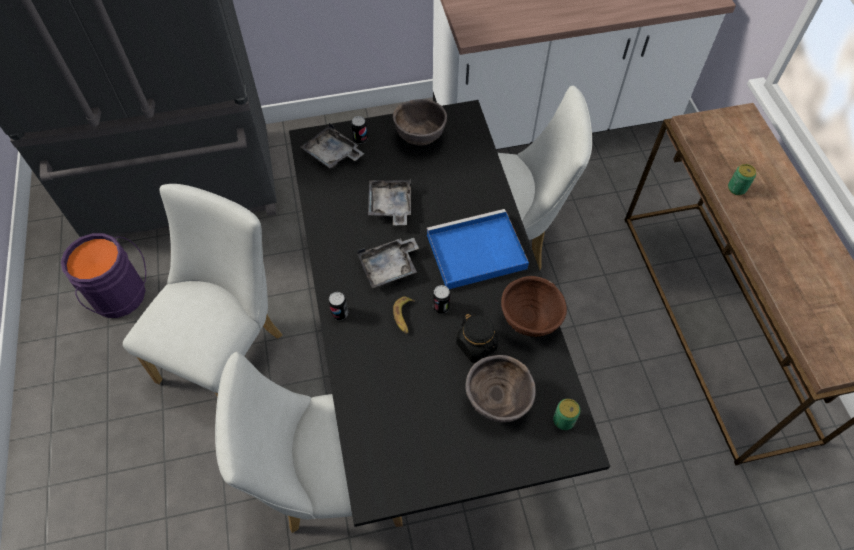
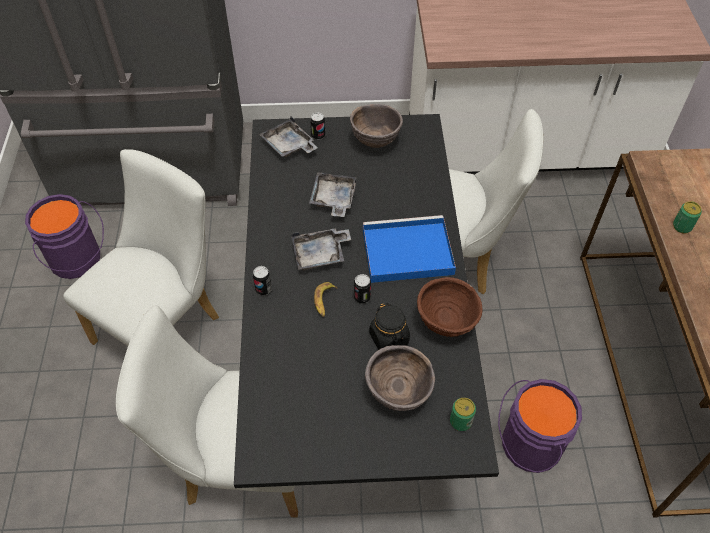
camera: 10 degrees right, 5 degrees down
(609, 415) = (528, 445): none -> purple bucket

